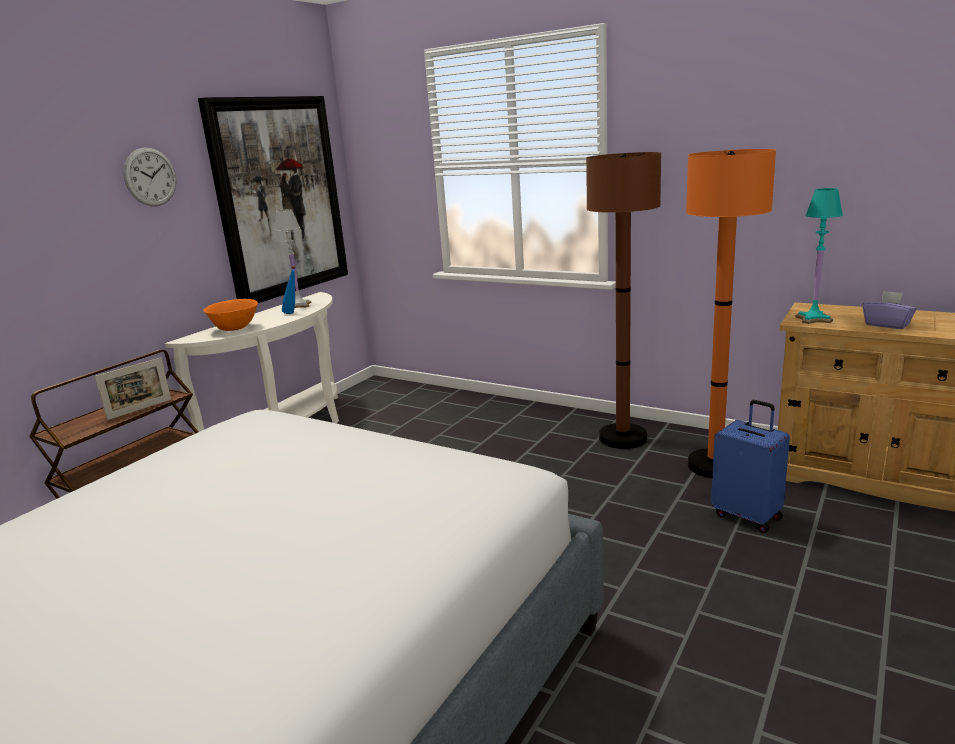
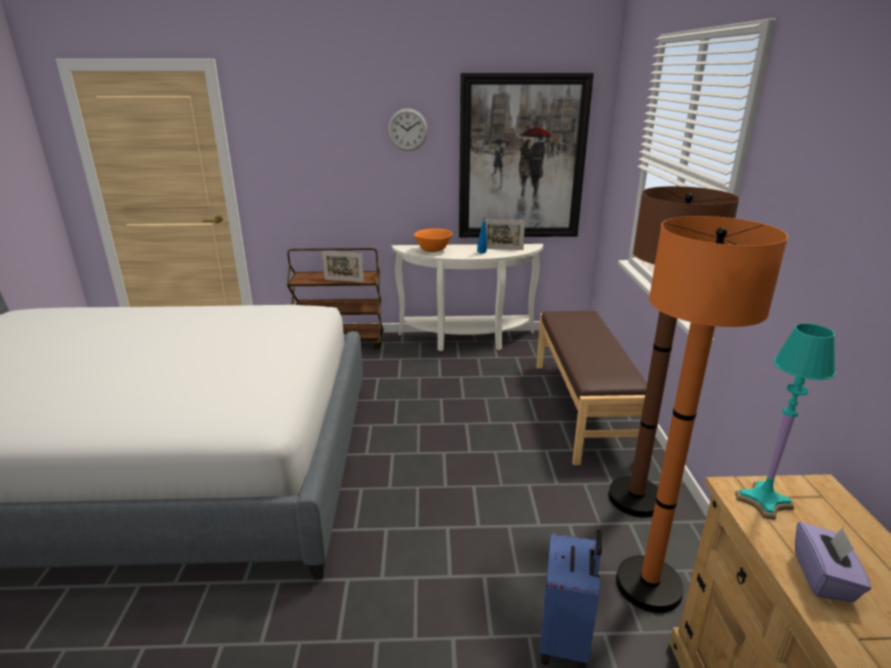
camera: 55 degrees right, 5 degrees up
(299, 305) = (502, 249): white table lamp -> picture frame
(488, 418) = (583, 408): none -> brown bench

